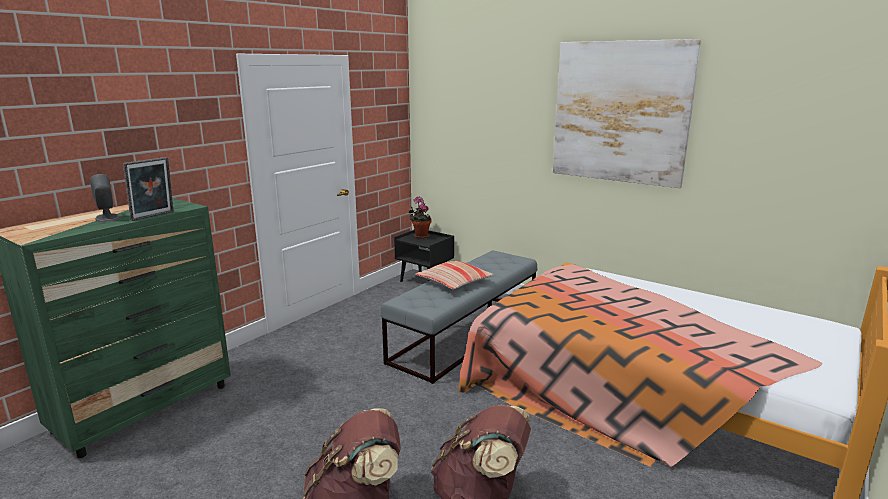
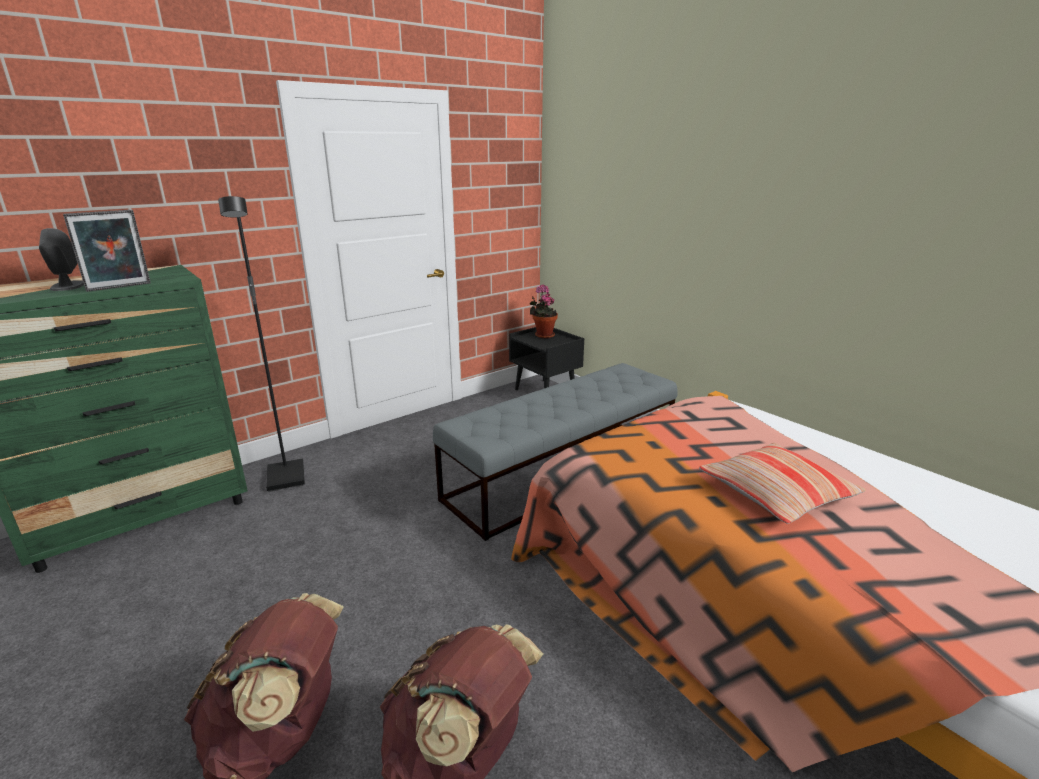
camera: 15 degrees right, 5 degrees up
(251, 364) = (287, 477): none -> black floor lamp
(454, 282) = (544, 404): pillow -> pillow (776, 493)
(620, 112) = (821, 169): picture -> none

